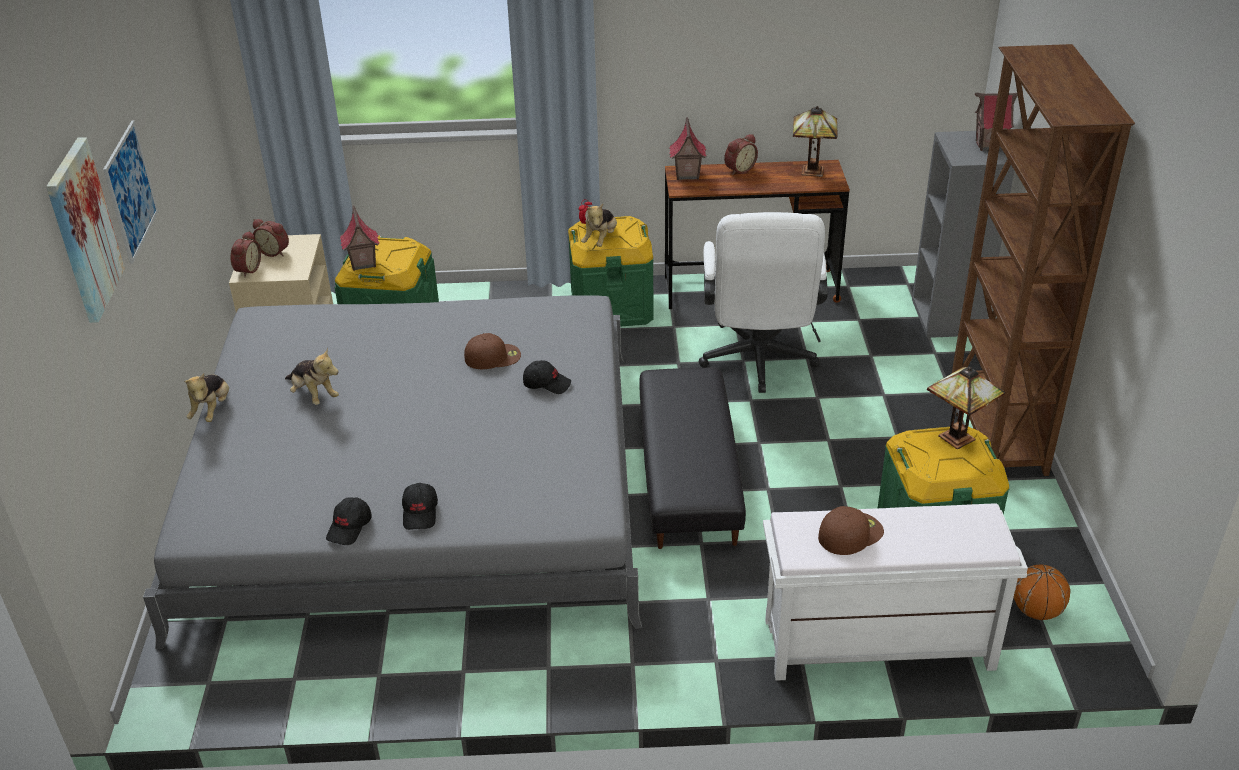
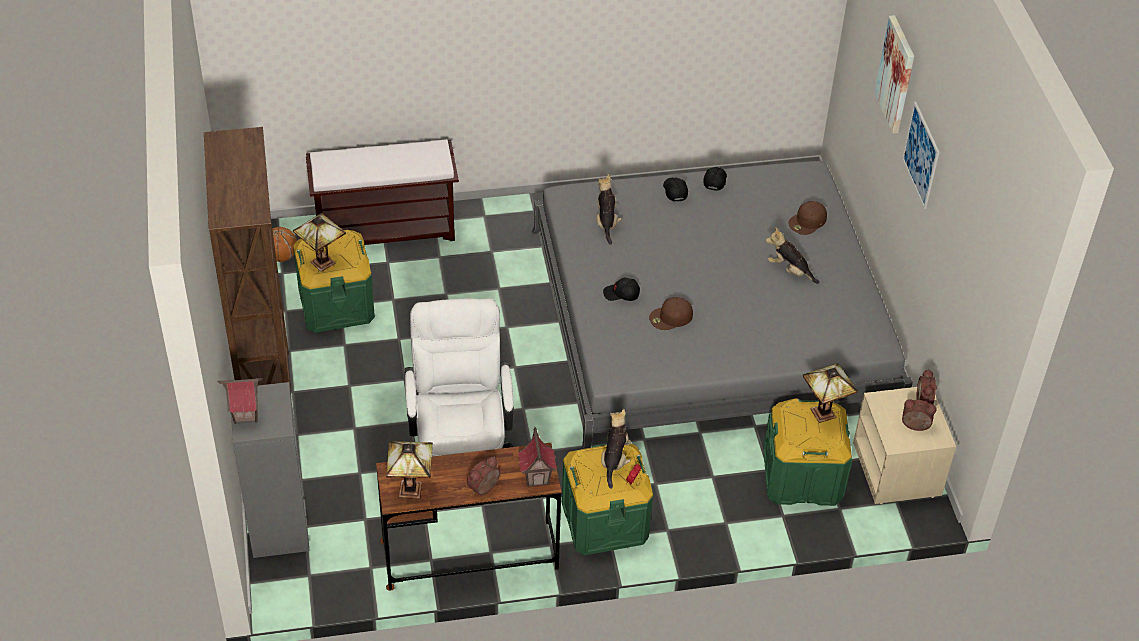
camera: 170 degrees right, 10 degrees up
(212, 410) = (856, 255): plush toy -> plush toy (606, 222)
(362, 263) = (824, 412): toy house -> table lamp
(687, 474) = (513, 341): black ottoman -> none
(850, 533) = (406, 160): brown cap -> brown cap (807, 221)
(876, 646) = (386, 230): white bench -> brown bench

